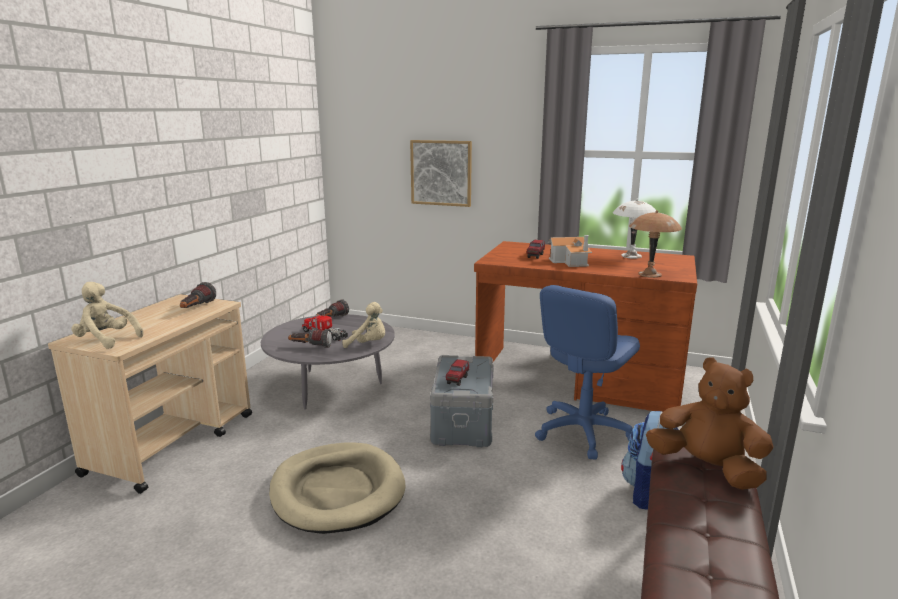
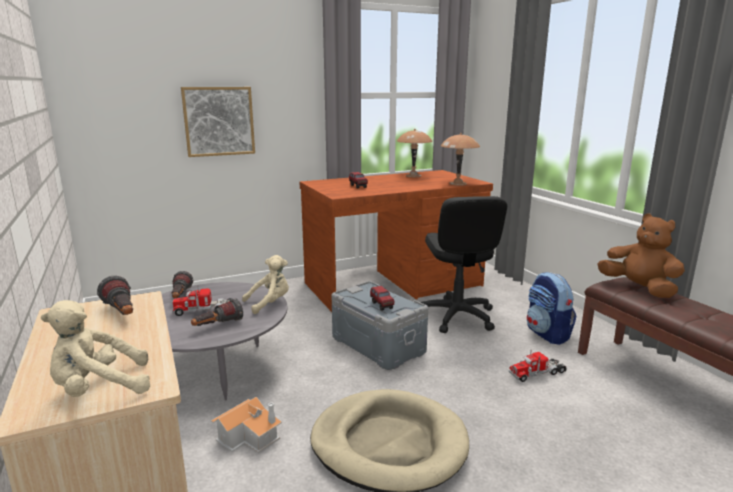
camera: 45 degrees left, 0 degrees up
(556, 517) = (537, 373): none -> toy truck
(571, 261) = (392, 185): toy house -> toy house (250, 436)
(583, 432) = (456, 316): blue office chair -> black office chair
(631, 256) = (413, 176): white table lamp -> brown table lamp
(706, 468) = (639, 288): brown plush toy -> brown plush toy turned 60 degrees clockwise

